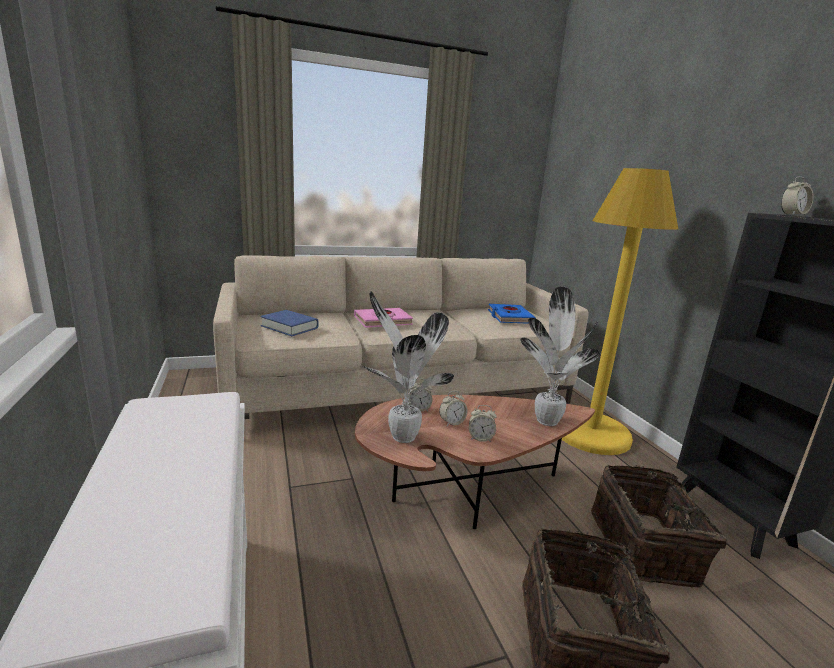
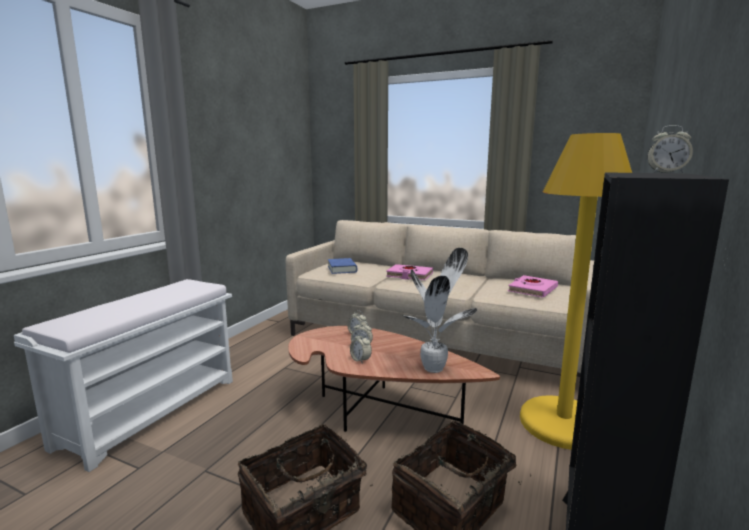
camera: 45 degrees right, 5 degrees down
(401, 436) = (317, 343): potted plant -> none
(510, 317) = (532, 290): blue book -> pink book

